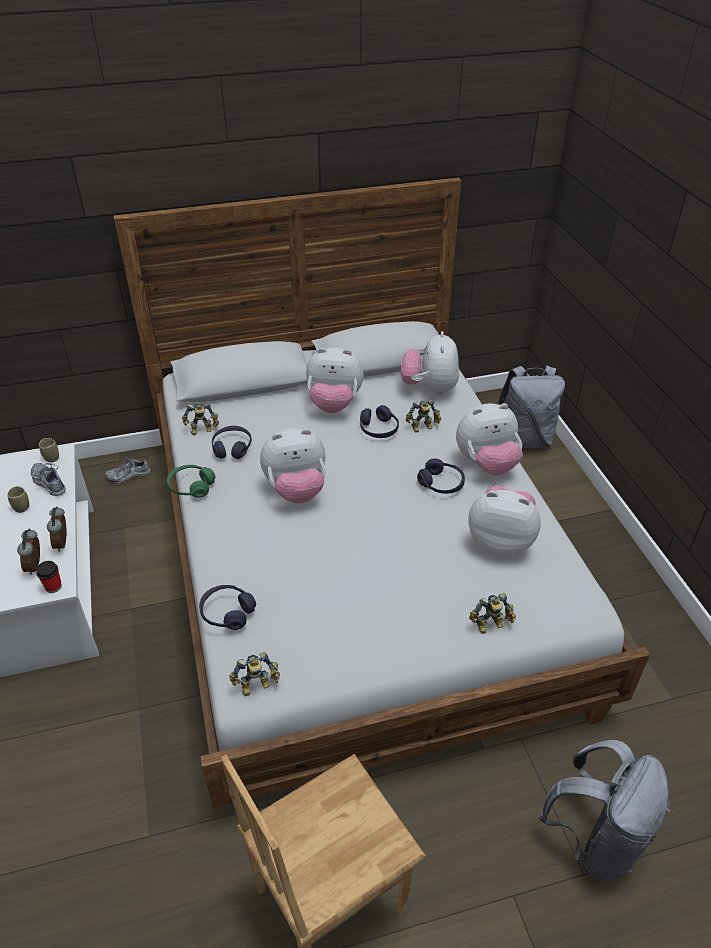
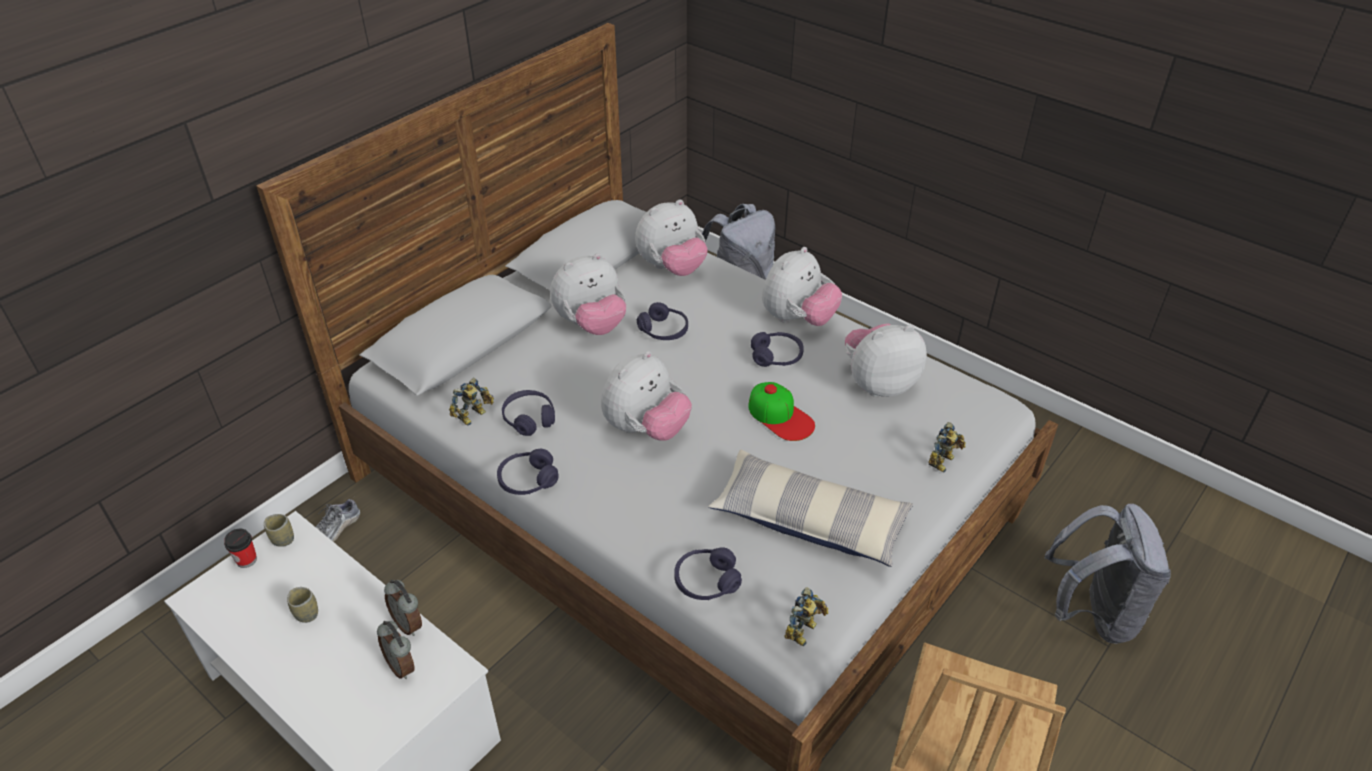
camera: 35 degrees left, 0 degrees up
(49, 483) = (312, 569): shoe -> none
(53, 586) = (449, 675): cup -> cup (246, 560)
(191, 487) = (528, 480): green headphones -> purple headphones
(341, 611) = (809, 520): none -> pillow
(399, 527) = (780, 416): none -> cap
(423, 428) = (705, 310): toy robot -> none
(429, 388) = (672, 268): plush toy -> plush toy turned 90 degrees counterclockwise

